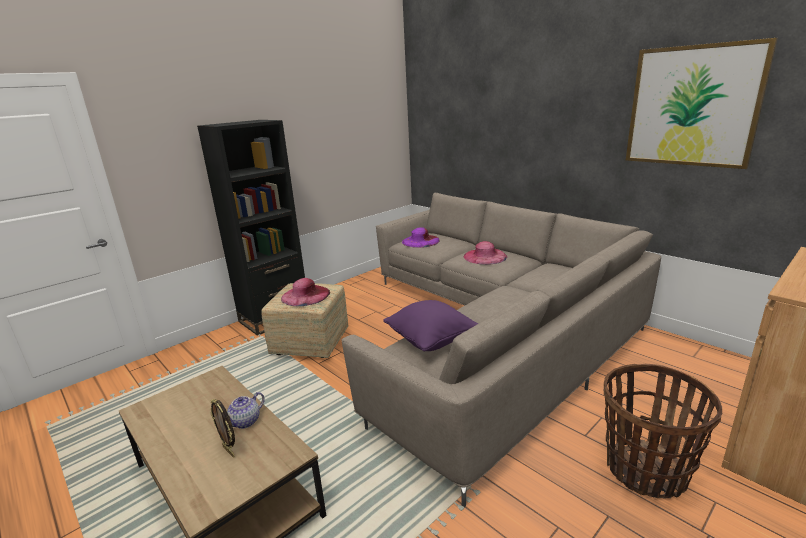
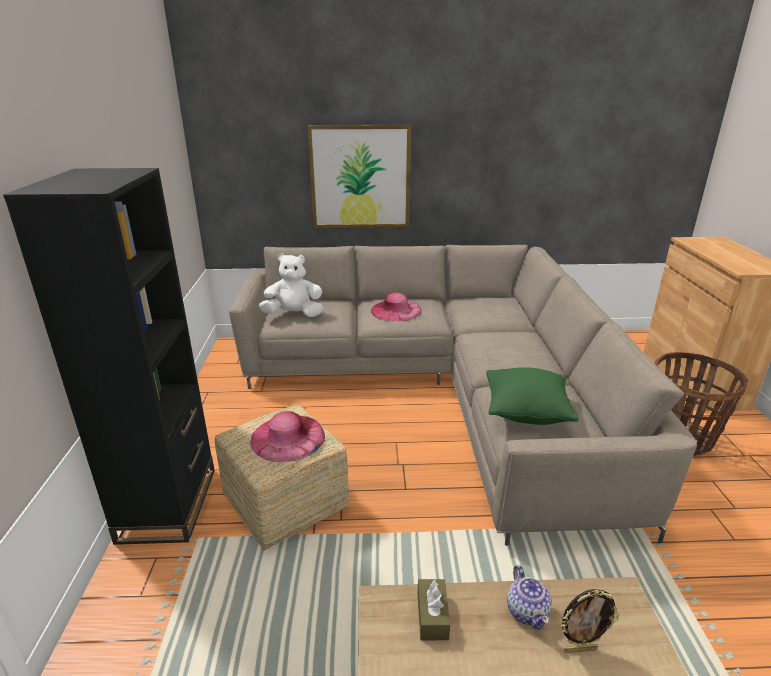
camera: 50 degrees left, 5 degrees up
(217, 393) = (432, 616): none -> brown tissue box
(420, 241) = (294, 314): purple hat -> white plush toy
(431, 341) = (526, 413): purple pillow -> green pillow
(692, 106) = (560, 129): picture -> picture (360, 177)

